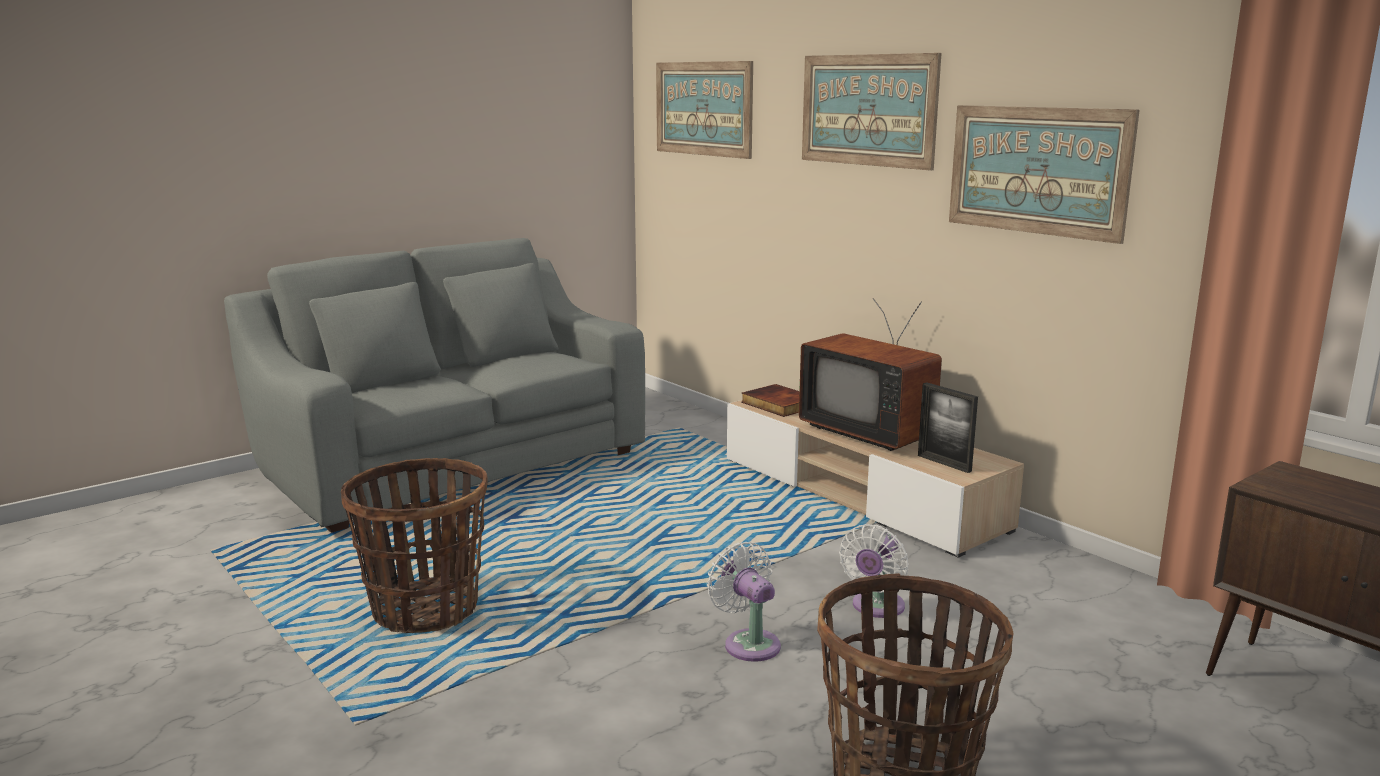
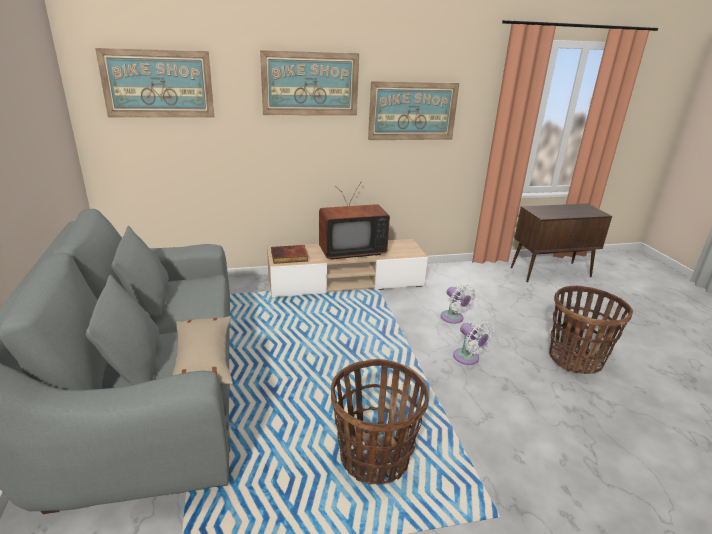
camera: 65 degrees left, 10 degrees up
(408, 399) = (203, 360): none -> beige pillow
(749, 643) = (468, 358): white fan -> white fan turned 120 degrees counterclockwise
(944, 463) = (400, 251): picture frame -> none

